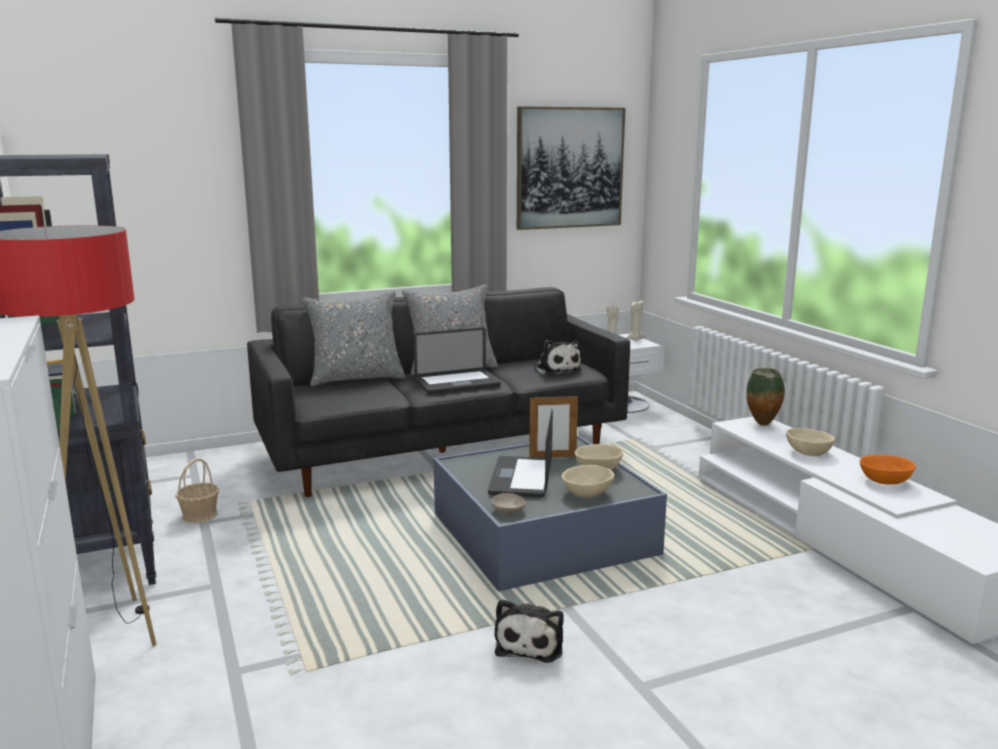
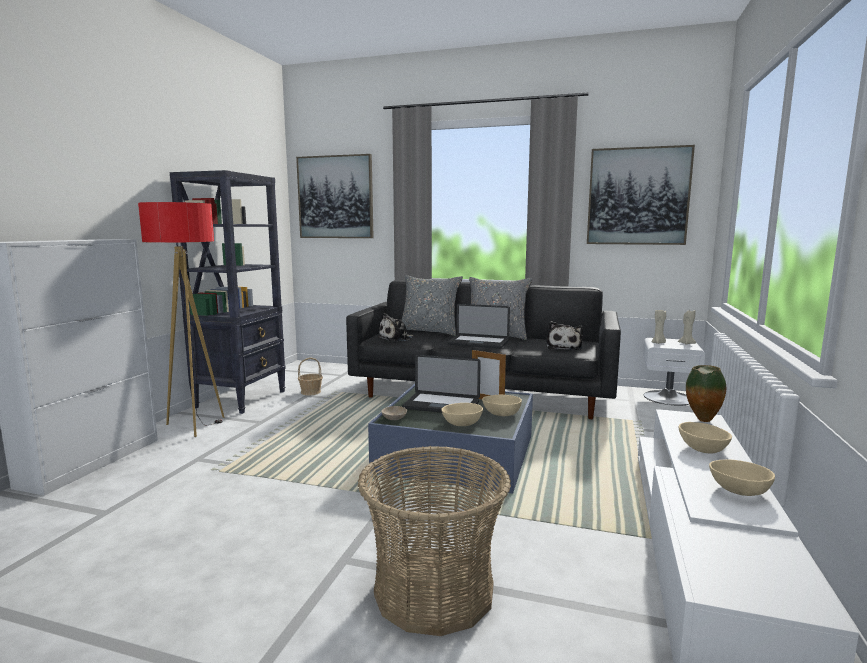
camera: 40 degrees right, 5 degrees down
(118, 169) = (335, 197): none -> picture
(521, 478) = (441, 405): laptop -> laptop turned 120 degrees counterclockwise
(530, 643) = (333, 506): plush toy -> plush toy (396, 338)
(754, 670) = (434, 591): none -> basket
(886, 481) = (740, 491): orange bowl -> beige bowl

